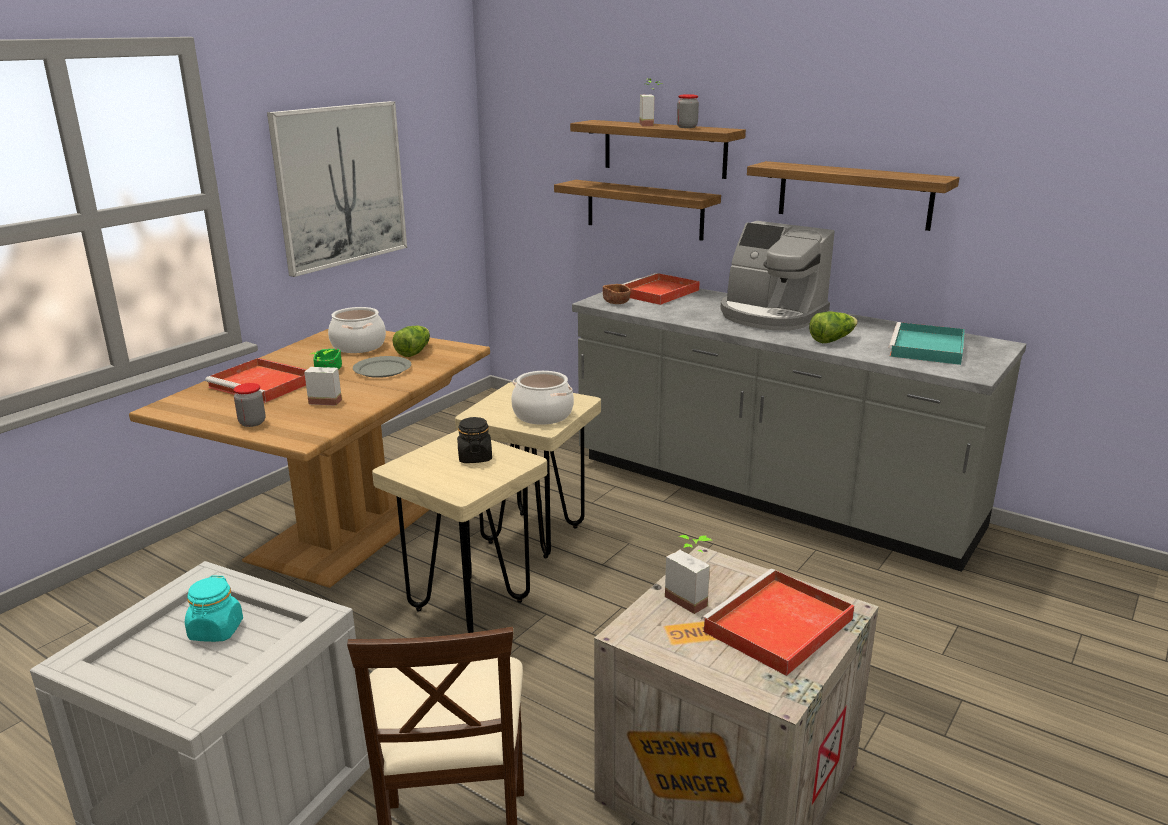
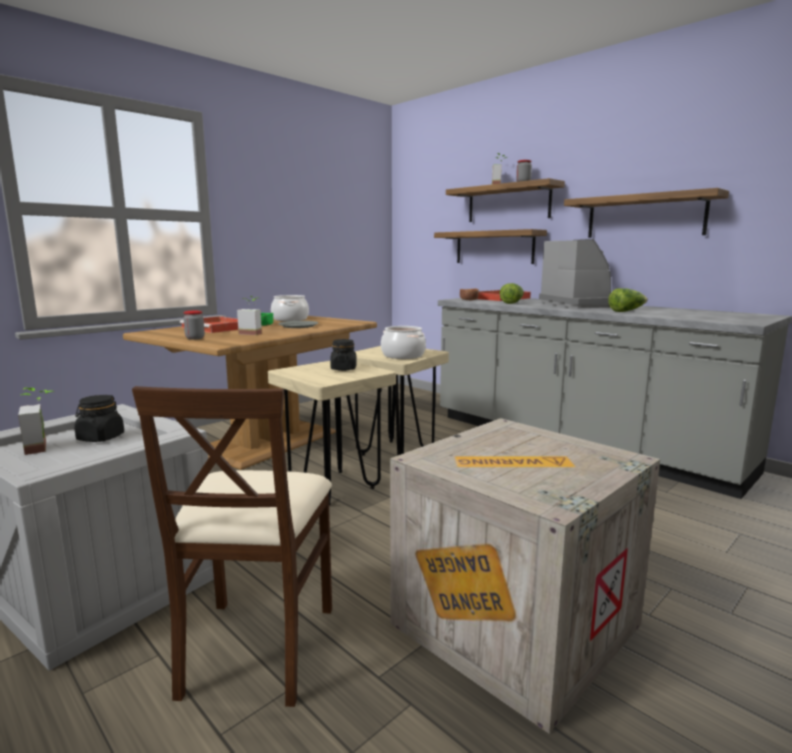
camera: 10 degrees right, 10 degrees down
(216, 631) = (100, 438): turquoise jar -> black jar
(341, 185) = (294, 225): picture -> none
(413, 352) = (324, 321): lettuce -> lettuce (512, 303)
(691, 598) = (485, 443): potted plant -> potted plant (44, 446)
(771, 315) = (580, 305): coffee machine -> coffee machine turned 150 degrees counterclockwise
(777, 627) = (559, 463): red tray -> none
(927, 348) = (706, 315): turquoise tray -> none

